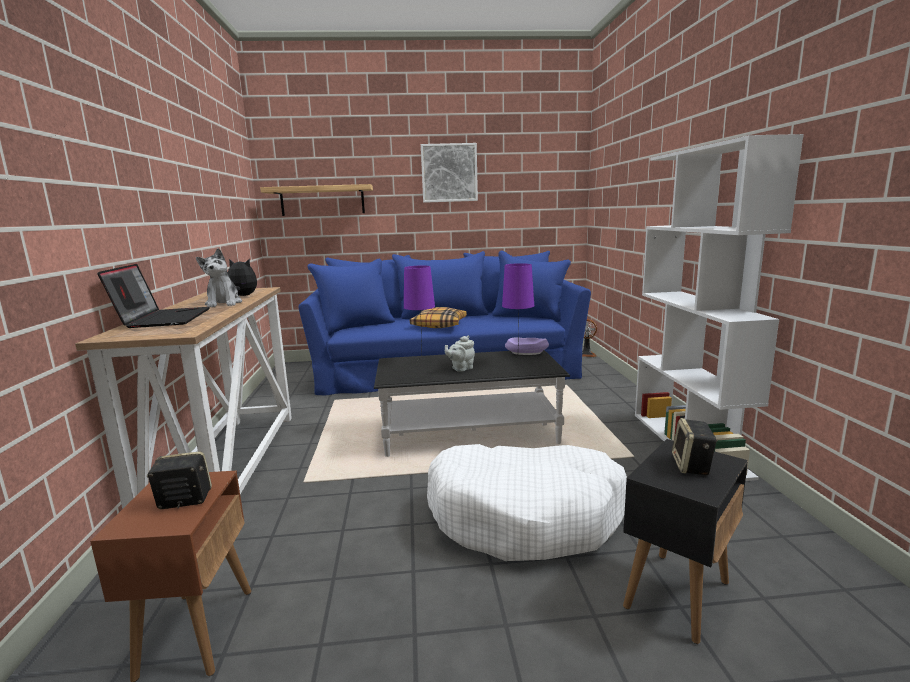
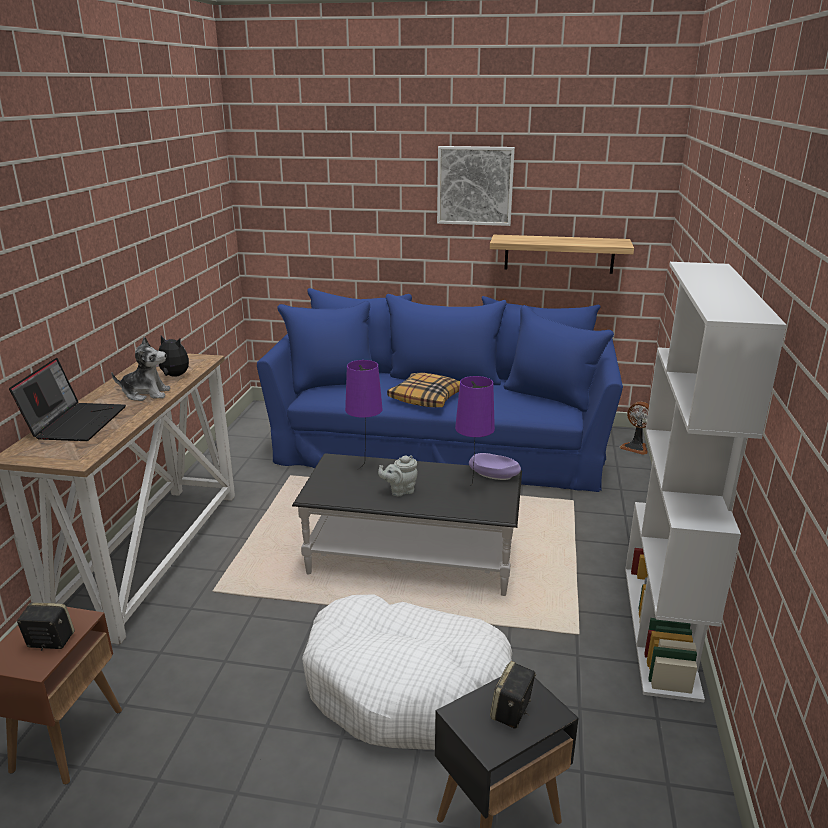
camera: 15 degrees right, 10 degrees up
(224, 303) = (146, 394): plush toy -> plush toy turned 90 degrees counterclockwise
(322, 201) = (311, 212): shelf -> shelf (559, 254)

